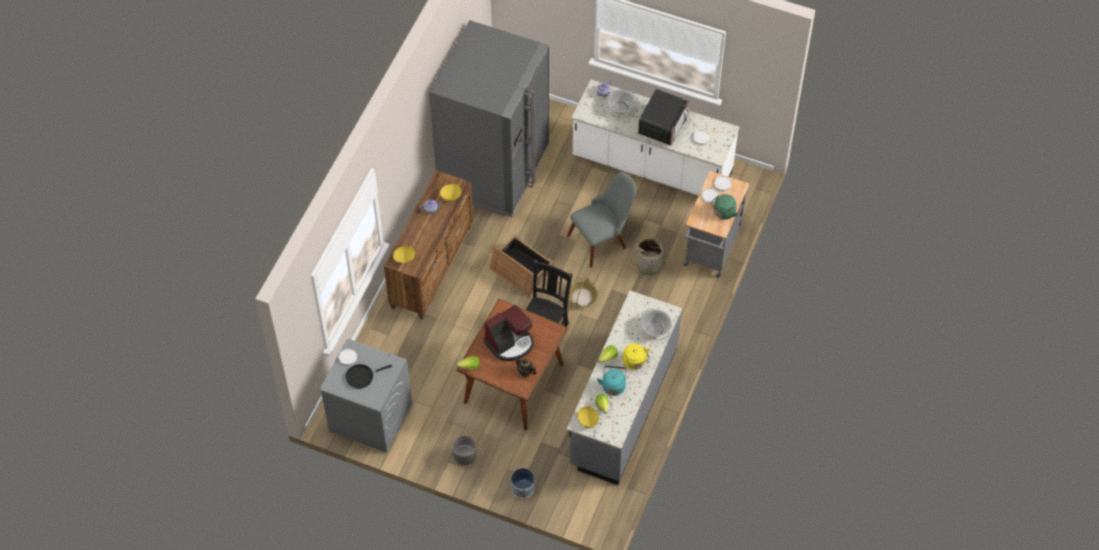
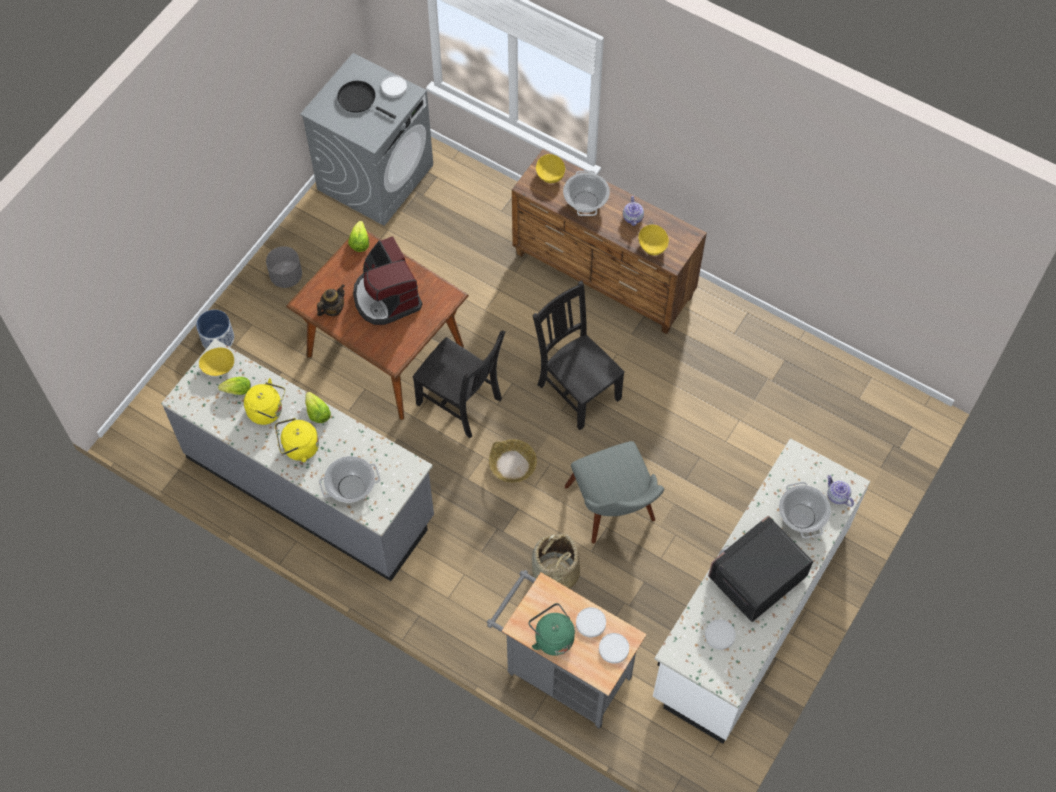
camera: 100 degrees right, 5 degrees up
(362, 376) = (359, 100): black frying pan -> black frying pan turned 45 degrees counterclockwise
(423, 236) = (586, 202): none -> cooking pot
(493, 171) = (768, 379): grey fridge -> none
(521, 270) = (577, 389): crate -> black chair
(613, 385) = (268, 411): turquoise kettle -> yellow kettle
(663, 125) = (756, 578): microwave -> microwave turned 105 degrees clockwise

